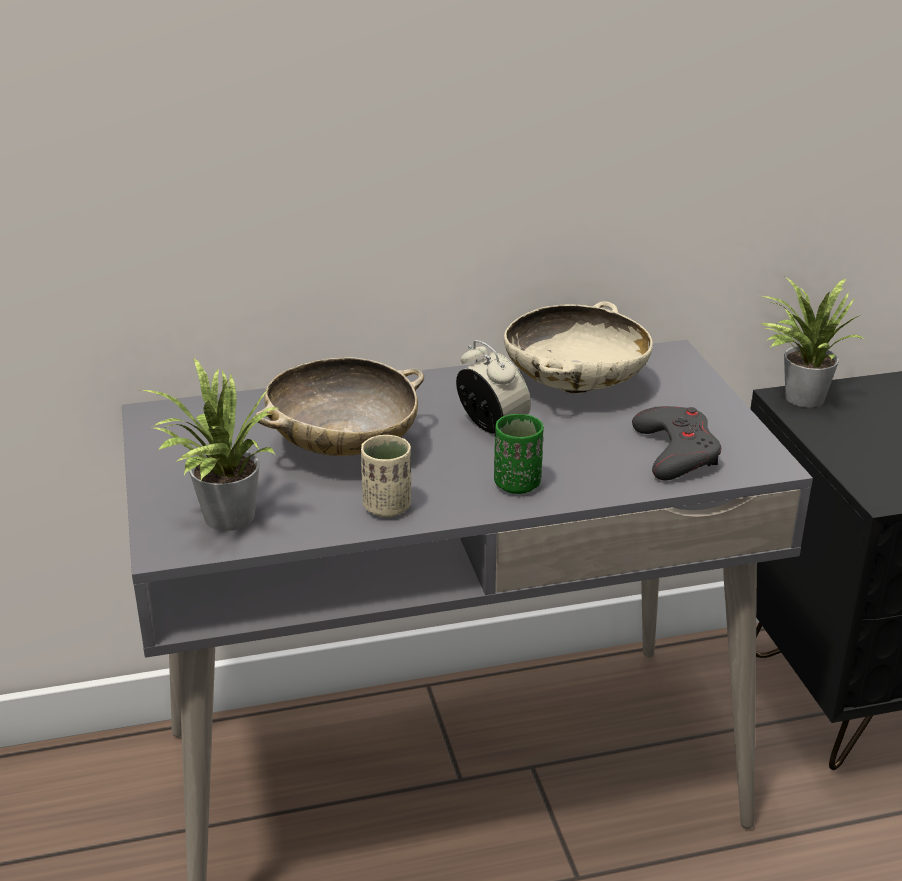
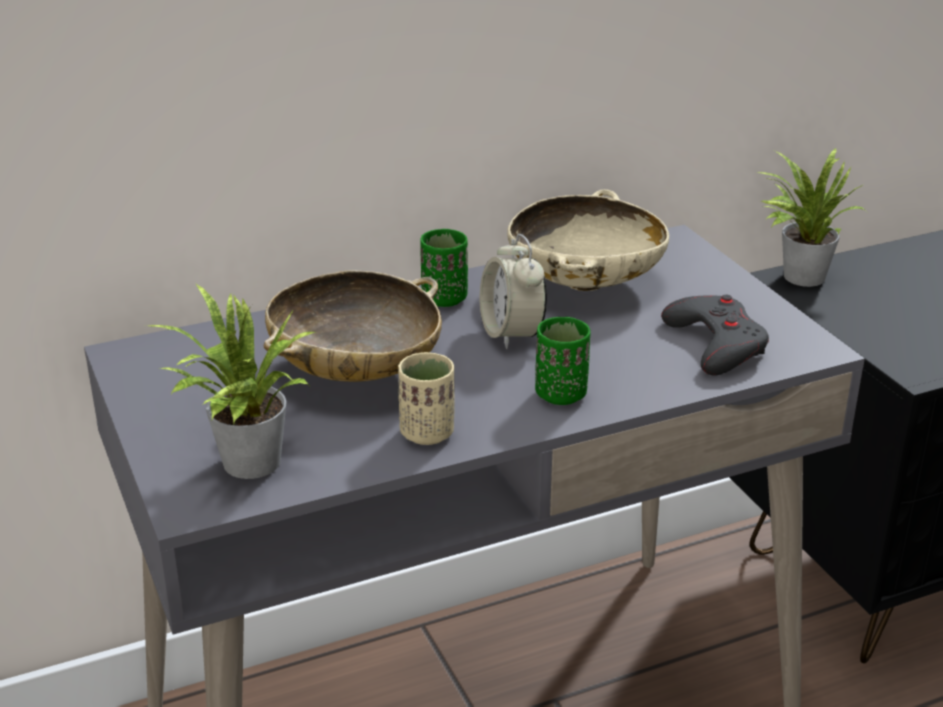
camera: 10 degrees left, 0 degrees up
(443, 389) = (444, 298): none -> green cup
(492, 426) = (511, 334): alarm clock -> alarm clock turned 150 degrees counterclockwise

